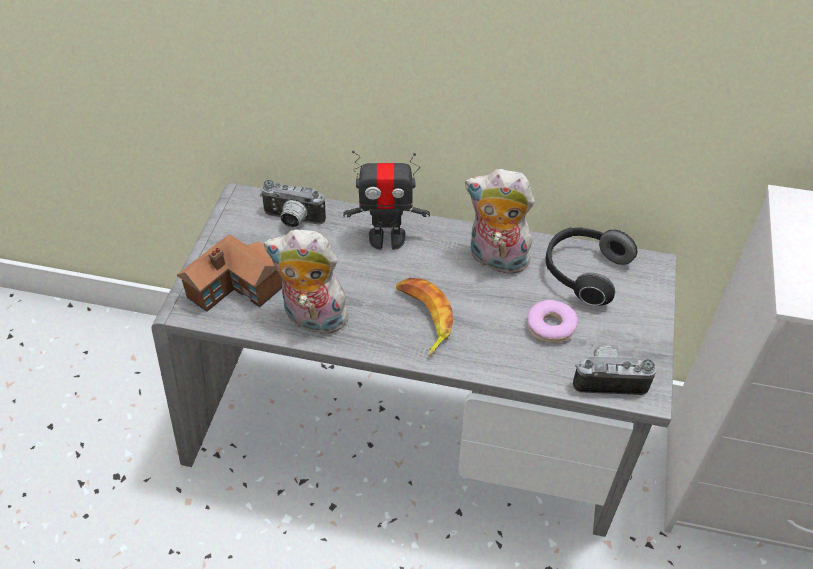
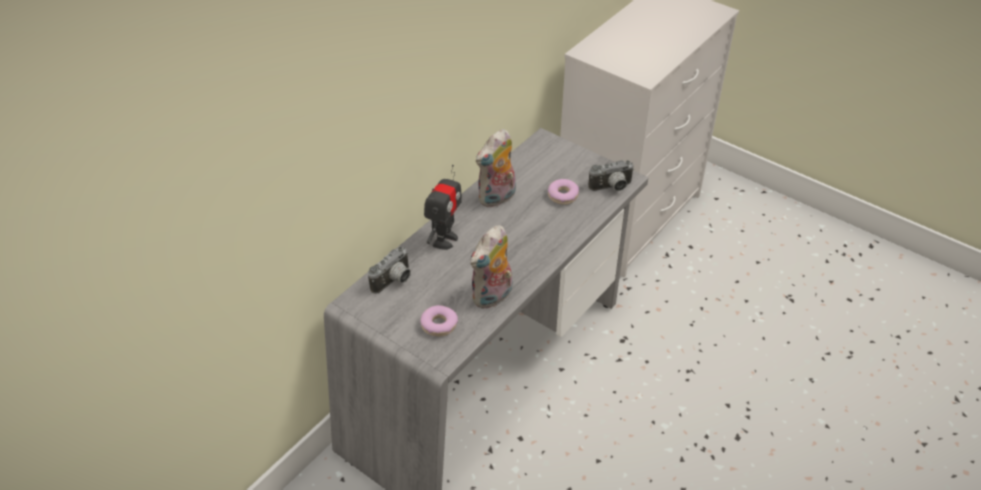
camera: 65 degrees left, 5 degrees down
(241, 285) = (439, 325): toy house -> donut
(423, 317) = (523, 246): banana -> none
(583, 273) = (531, 167): headphones -> none
(609, 379) = (612, 188): camera -> camera turned 135 degrees counterclockwise

